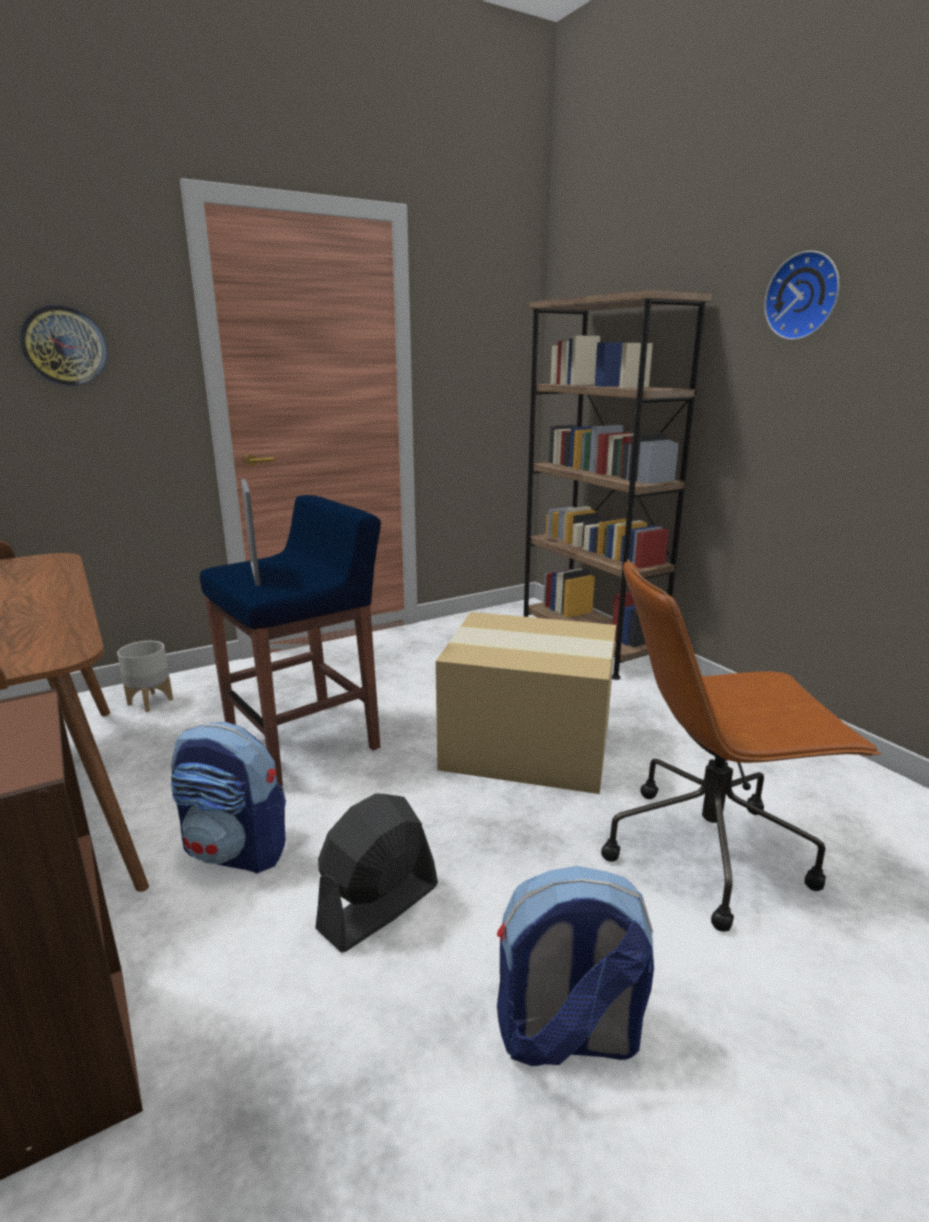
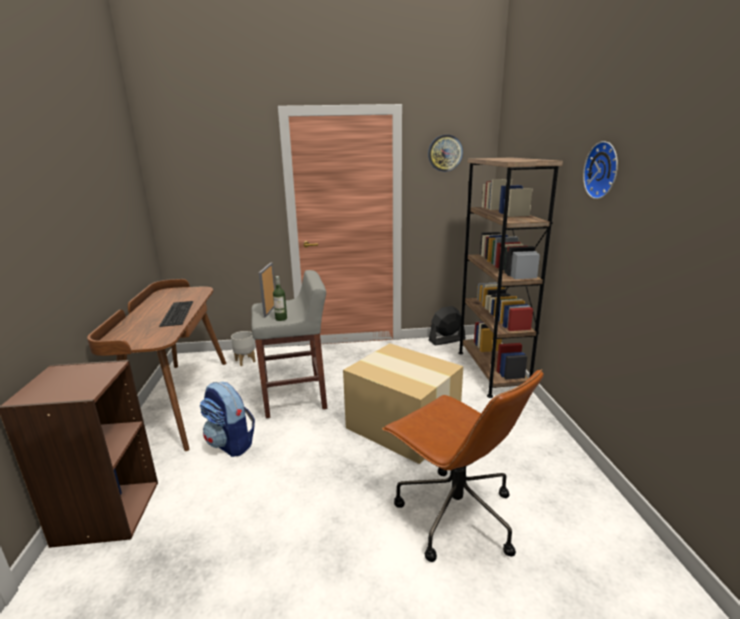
camera: 25 degrees right, 0 degrees up
(42, 601) = (176, 313): none -> keyboard
(64, 346) = (221, 189): wall clock -> wall clock (445, 153)
(295, 584) = (281, 319): none -> bottle
(306, 742) = (296, 397): blue stool -> grey stool
(378, 907) = (268, 488): black fan -> black fan (446, 340)
(567, 1036) = (302, 577): backpack -> none
(709, 851) = (454, 514): brown office chair -> brown office chair turned 150 degrees counterclockwise

